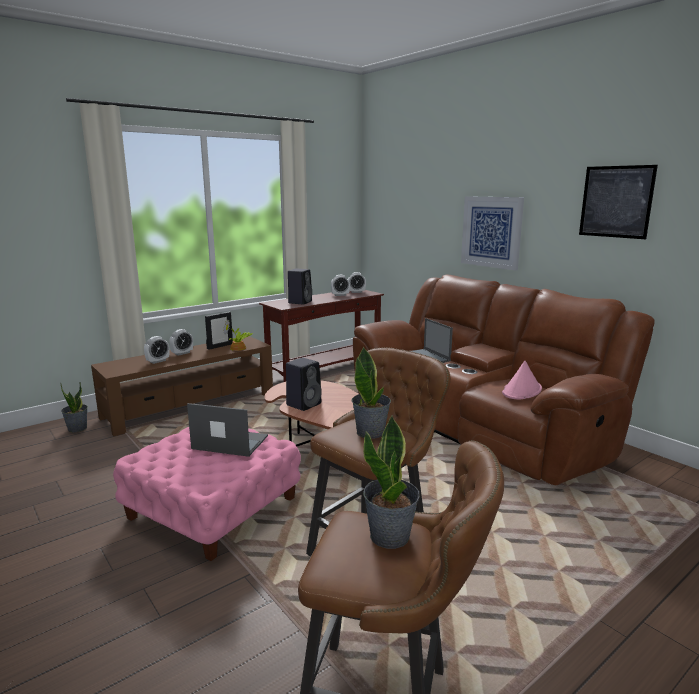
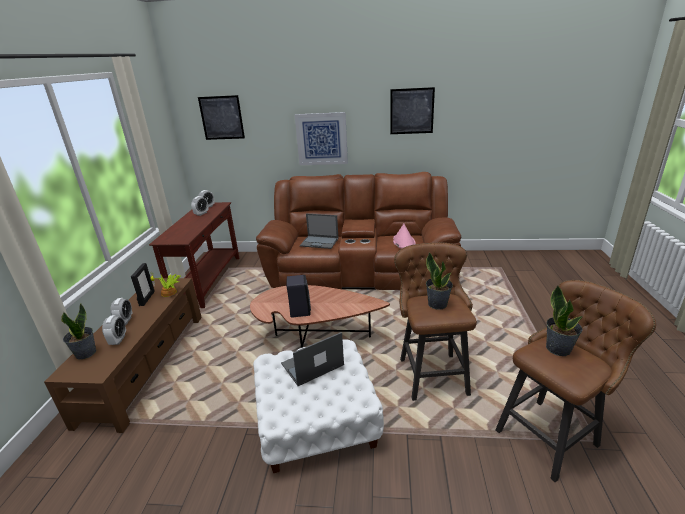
camera: 45 degrees left, 10 degrees up
(77, 428) = (63, 453): potted plant -> potted plant (85, 353)
(213, 508) = (316, 419): pink ottoman -> white ottoman
(300, 302) = (185, 231): black speaker -> none
(398, 196) = (221, 118): none -> picture

